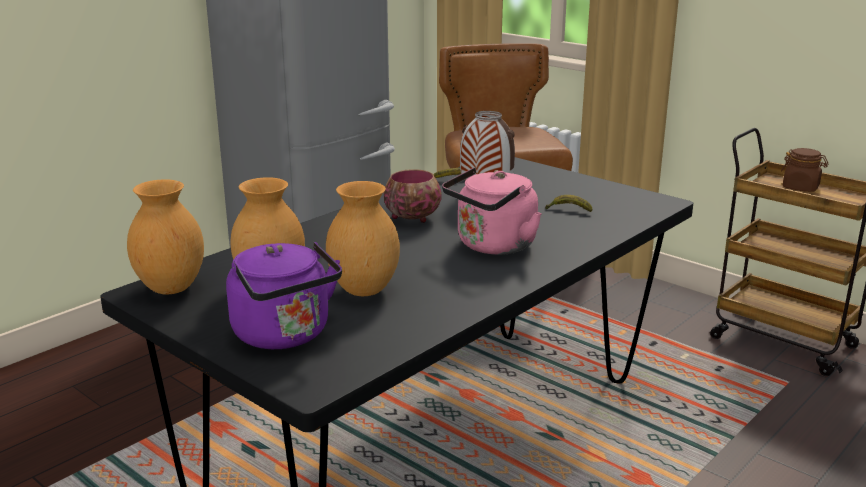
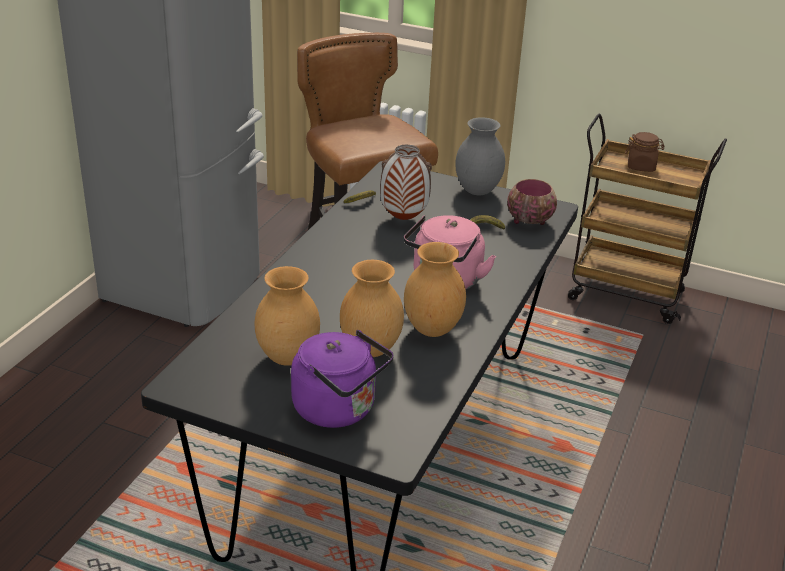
camera: 20 degrees left, 10 degrees up
(170, 288) = (200, 375): brown vase -> brown vase (431, 329)
(412, 217) = (356, 256): bowl -> bowl (528, 220)
(584, 182) = (478, 191): none -> grey vase

